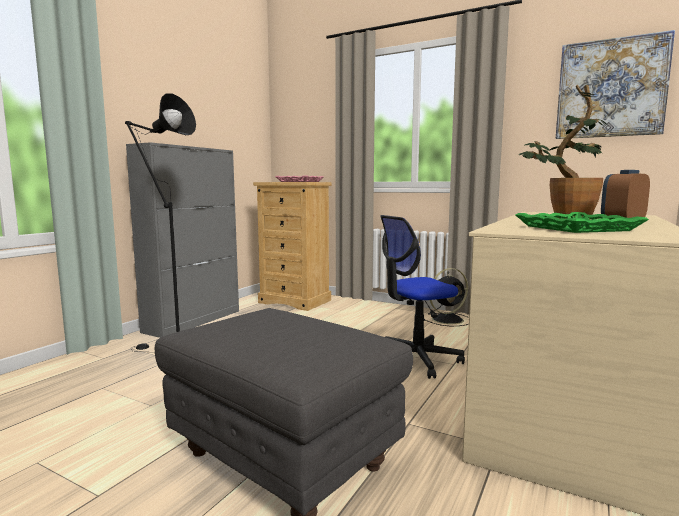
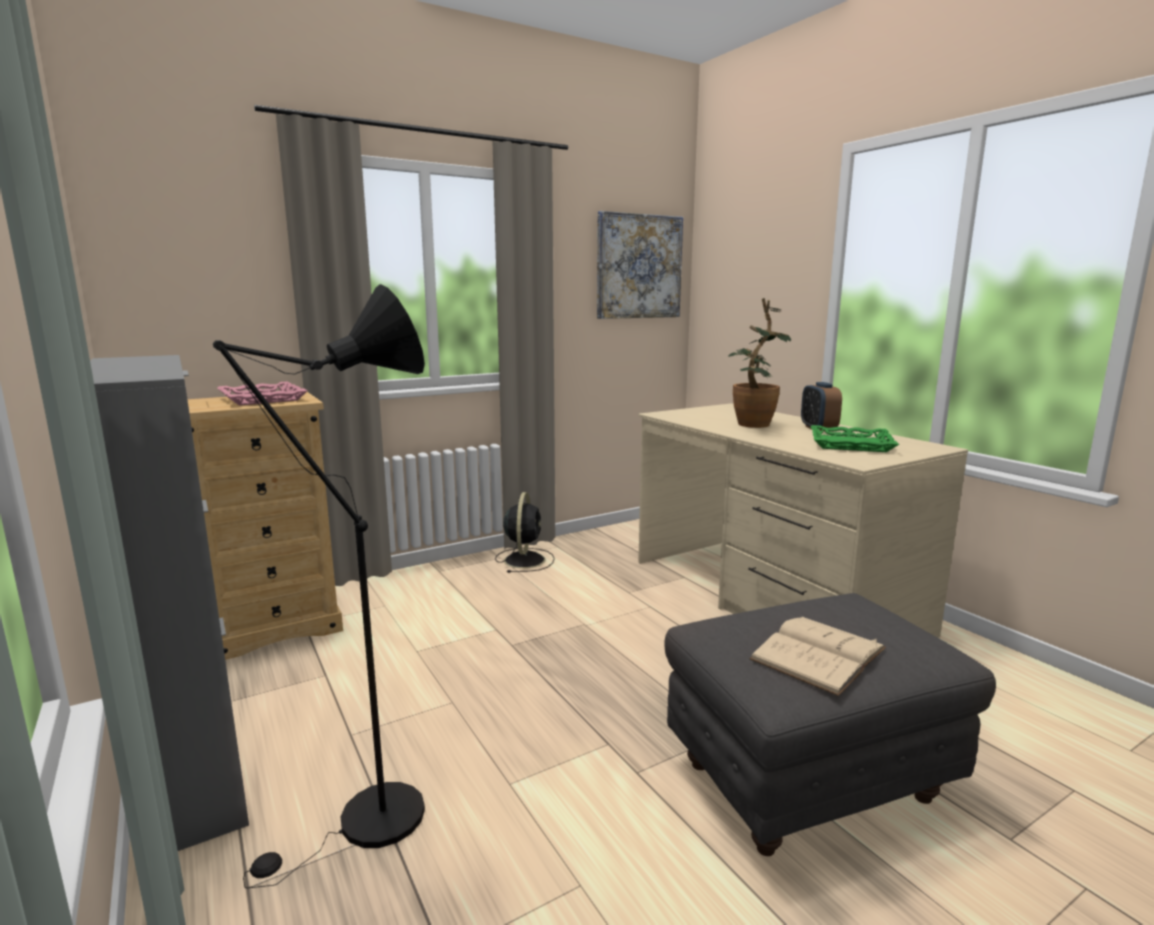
camera: 60 degrees left, 5 degrees up
(251, 332) = (818, 653): none -> beige book
(415, 359) = (618, 620): office chair -> none

